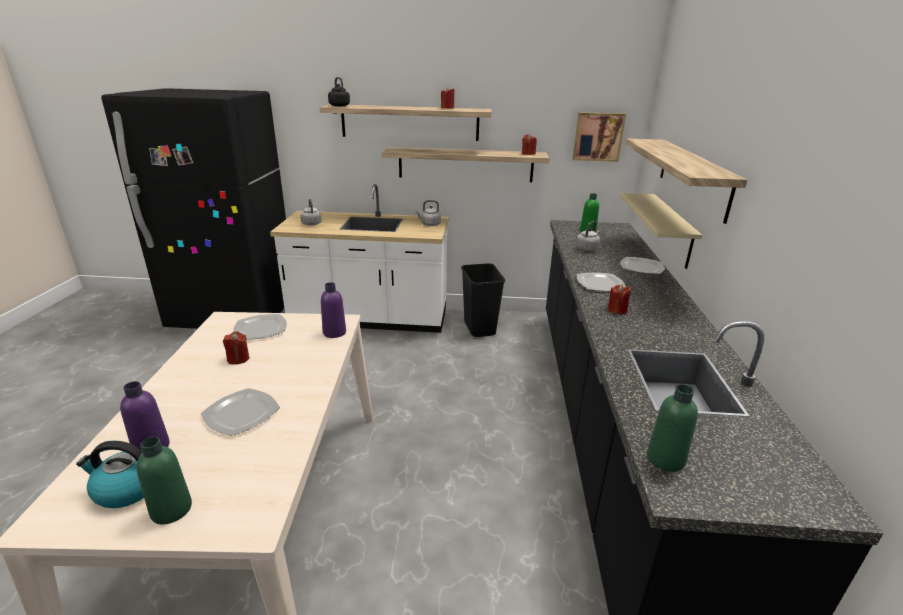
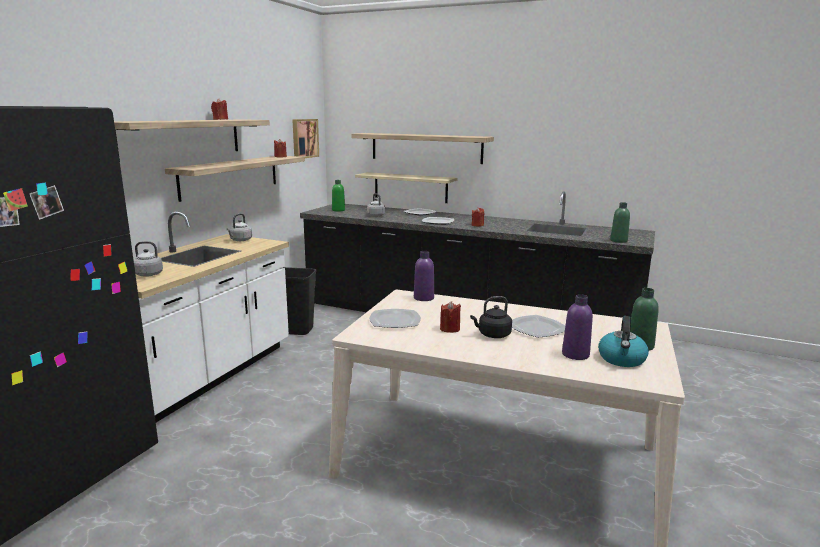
camera: 70 degrees left, 10 degrees down
(339, 105) = (130, 121): black kettle -> black kettle (492, 335)

